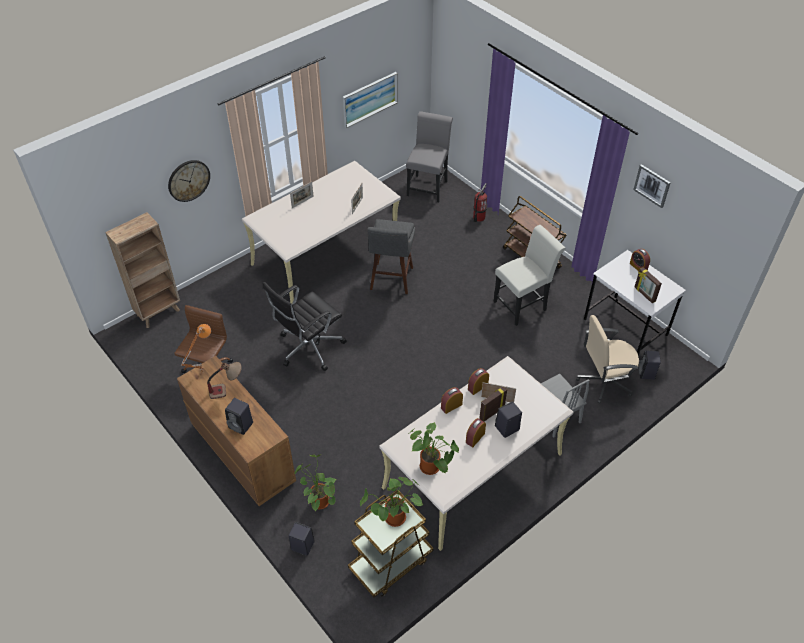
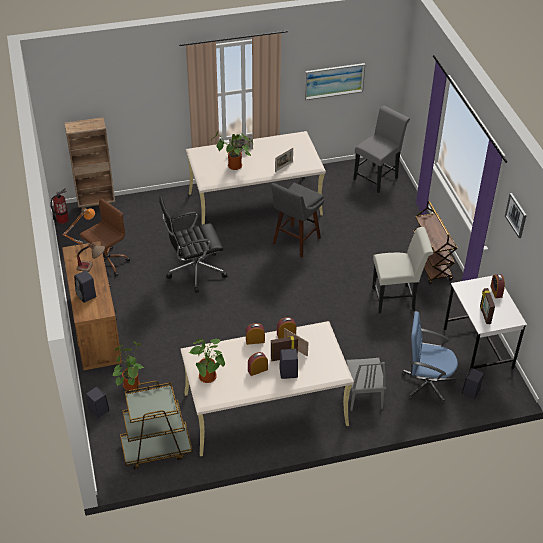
camera: 25 degrees right, 5 degrees down
(188, 180) = (145, 102): wall clock -> none
(394, 520) = (155, 402): potted plant -> potted plant (233, 167)
(478, 217) = (405, 216): fire extinguisher -> fire extinguisher (62, 220)
(604, 381) = (426, 384): beige office chair -> blue office chair

